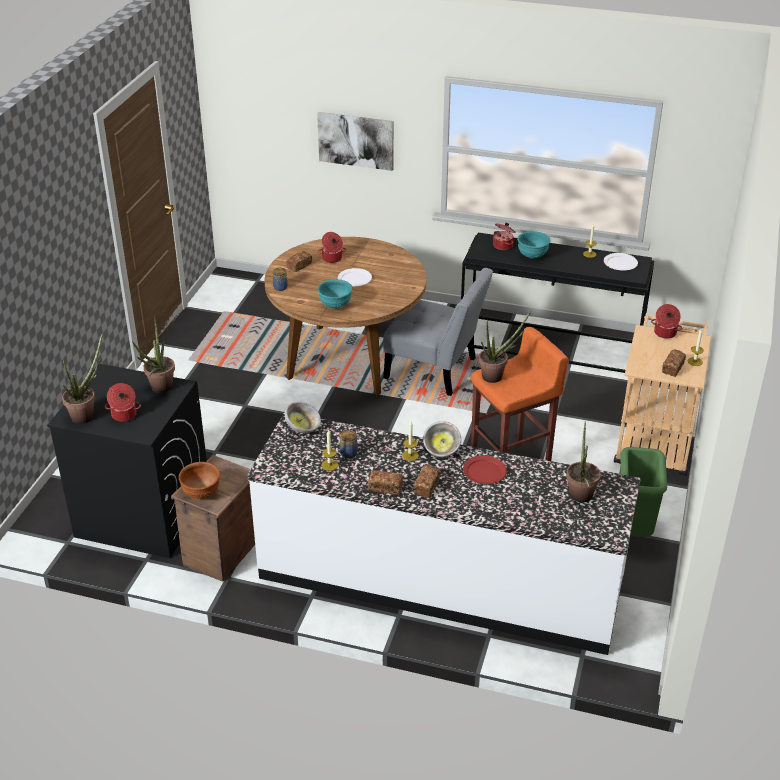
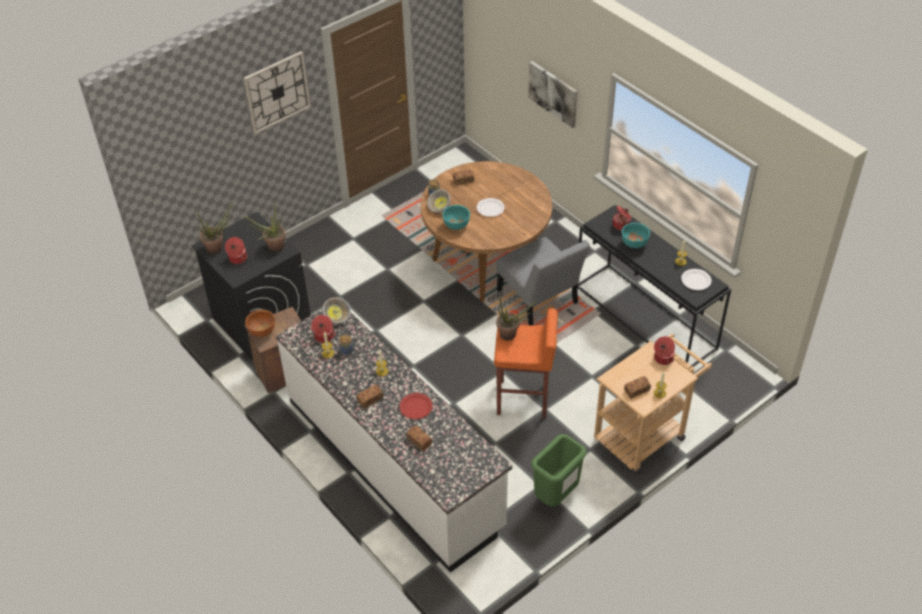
camera: 35 degrees right, 10 degrees up
(66, 206) = (277, 92): none -> wall clock
(332, 258) = (491, 183): cooking pot -> cooking pot (324, 337)
(385, 488) = (345, 387): bread -> bread (419, 441)
(442, 450) = (405, 378): bowl -> bowl (439, 208)
(580, 498) = (456, 459): potted plant -> none

